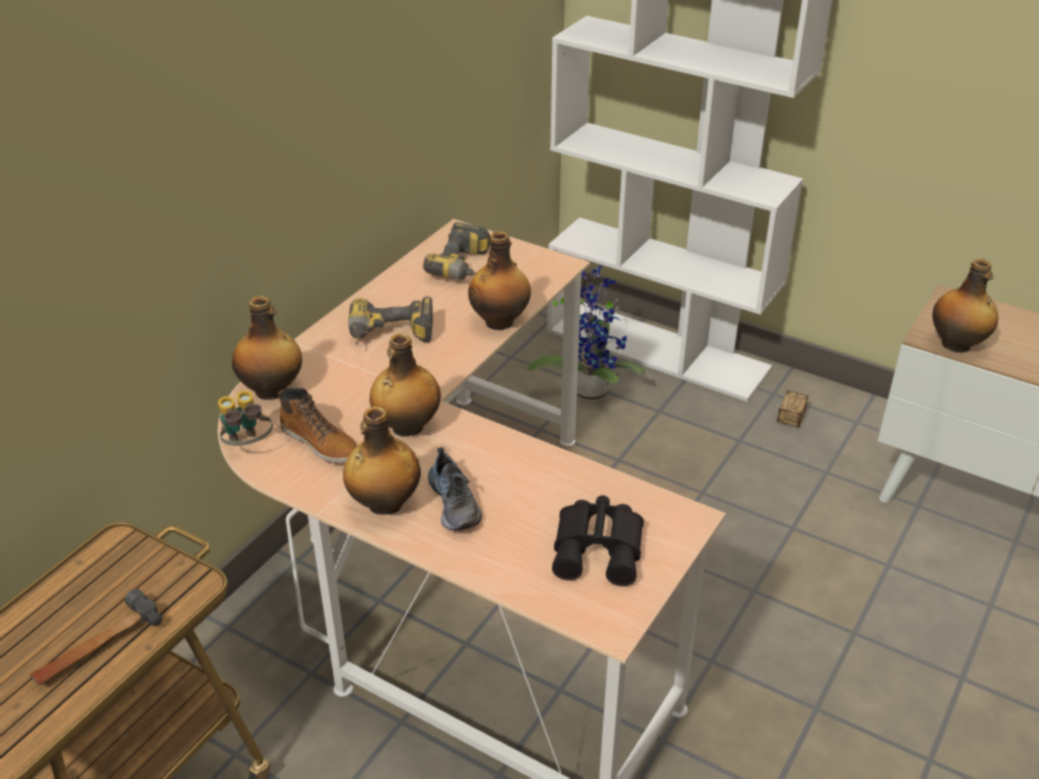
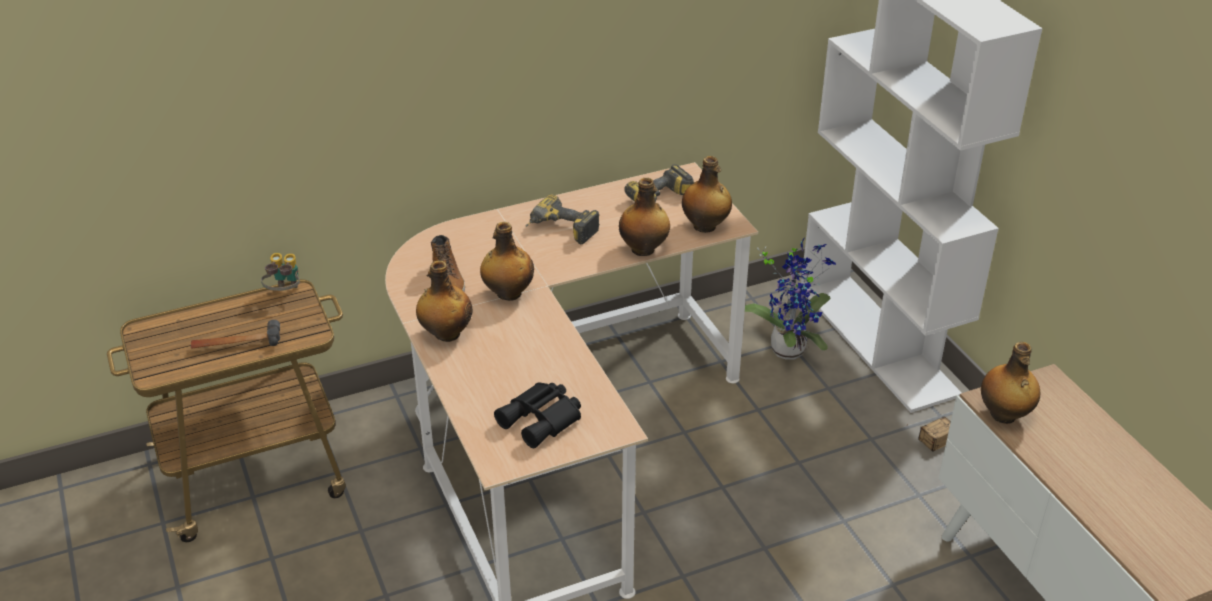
camera: 35 degrees right, 0 degrees up
(247, 446) = (405, 265): binoculars -> binoculars (285, 293)
(272, 390) = (453, 236): bottle -> bottle (705, 226)
(455, 503) = (487, 352): shoe -> none

